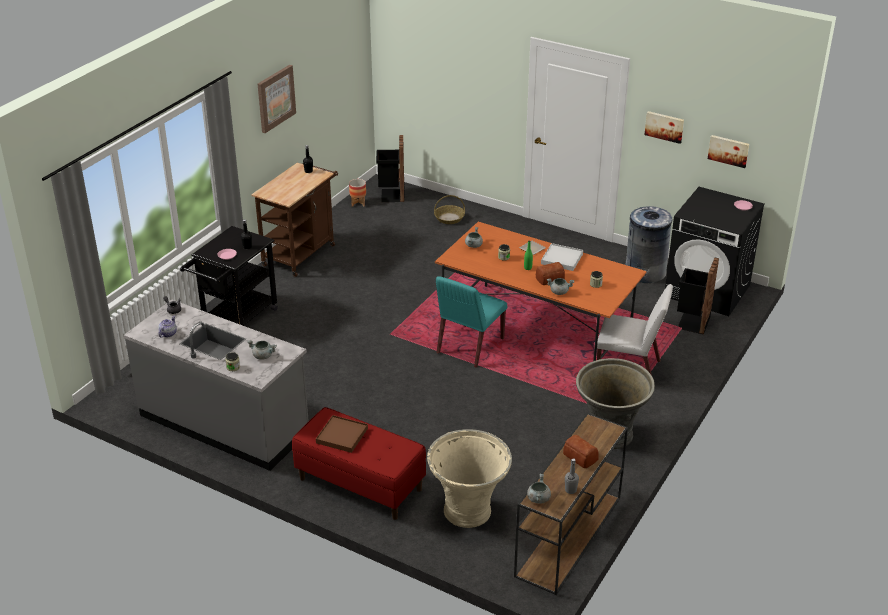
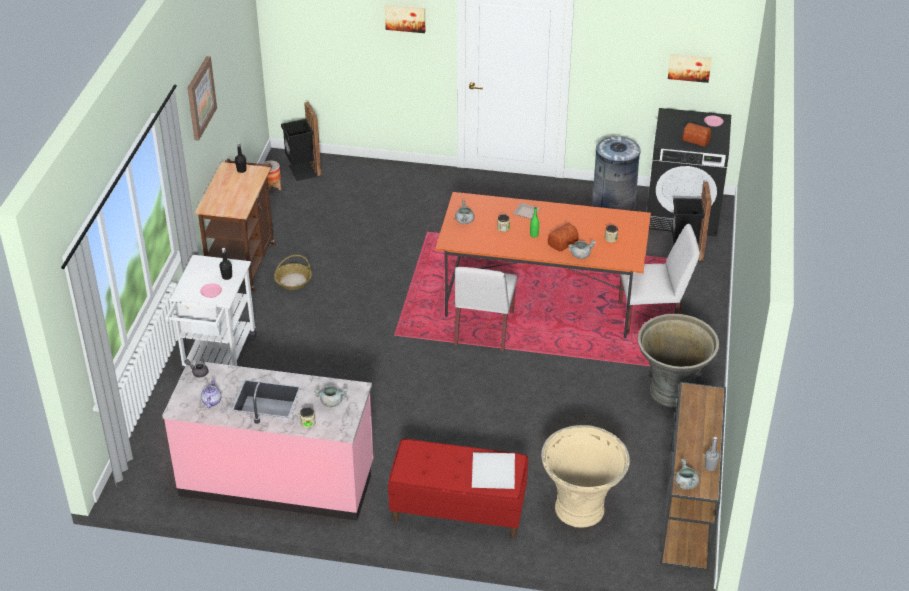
camera: 20 degrees left, 5 degrees up
(225, 423) = (277, 480): grey counter -> pink counter
(235, 319) = (217, 357): black cart -> white cart
(342, 436) = (439, 466): brown tray -> none
(449, 218) = (381, 185): basket -> basket (293, 281)
(470, 346) = (484, 329): turquoise chair -> white chair
(562, 259) = (562, 217): white tray -> white tray (493, 472)
(580, 457) = (700, 430): bread -> bread (696, 140)
(664, 126) = (617, 52): picture -> picture (405, 18)

